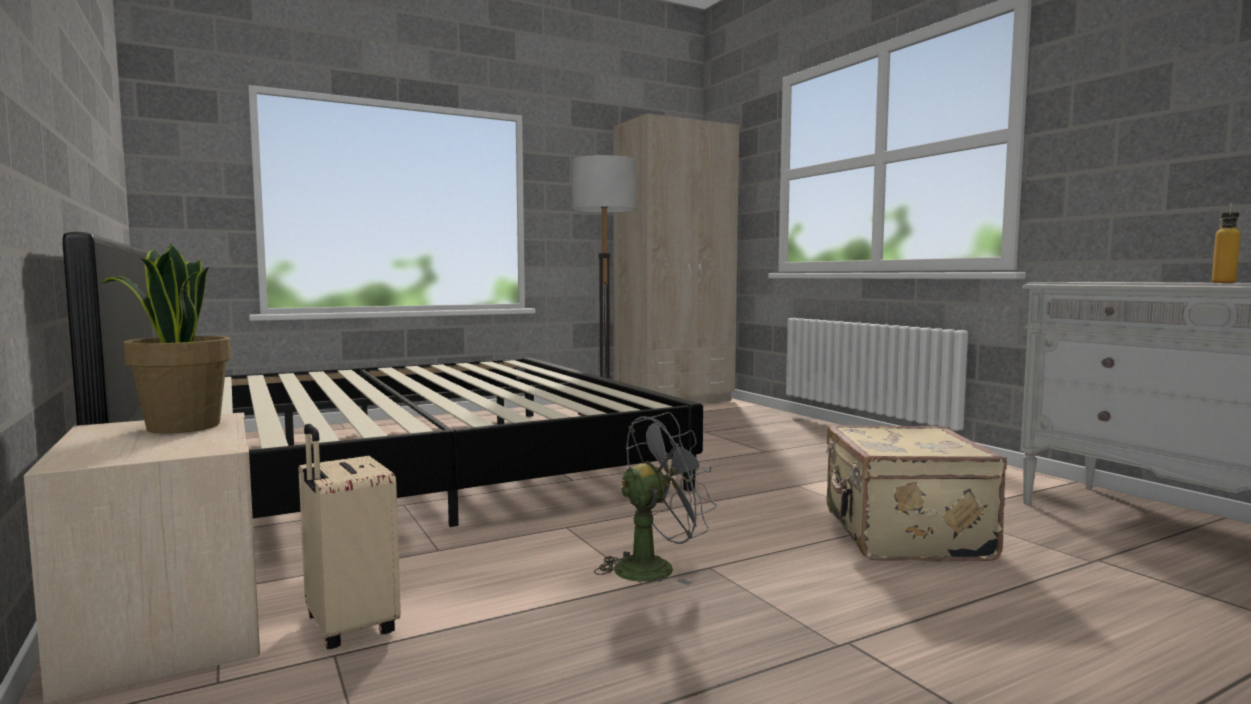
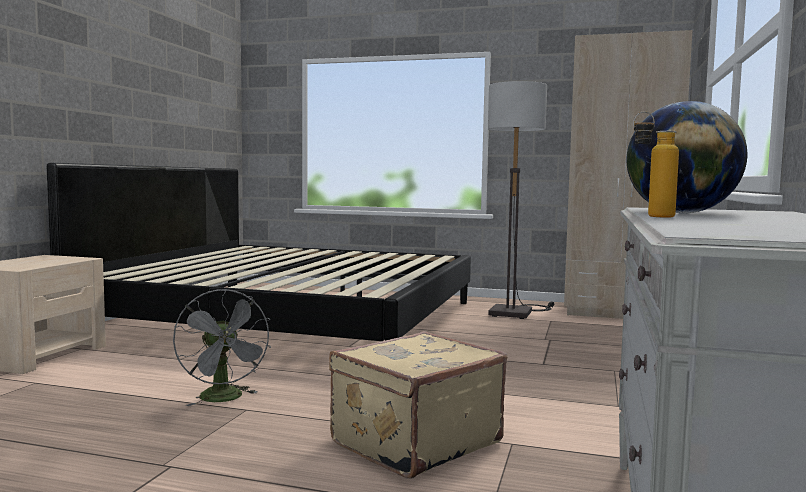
camera: 45 degrees right, 0 degrees up
(182, 426) = (57, 260): potted plant -> none
(348, 627) = (65, 375): beige suitcase -> none
(654, 567) = (225, 399): grey fan -> grey fan turned 45 degrees clockwise
(1157, 282) = (681, 213): none -> globe

